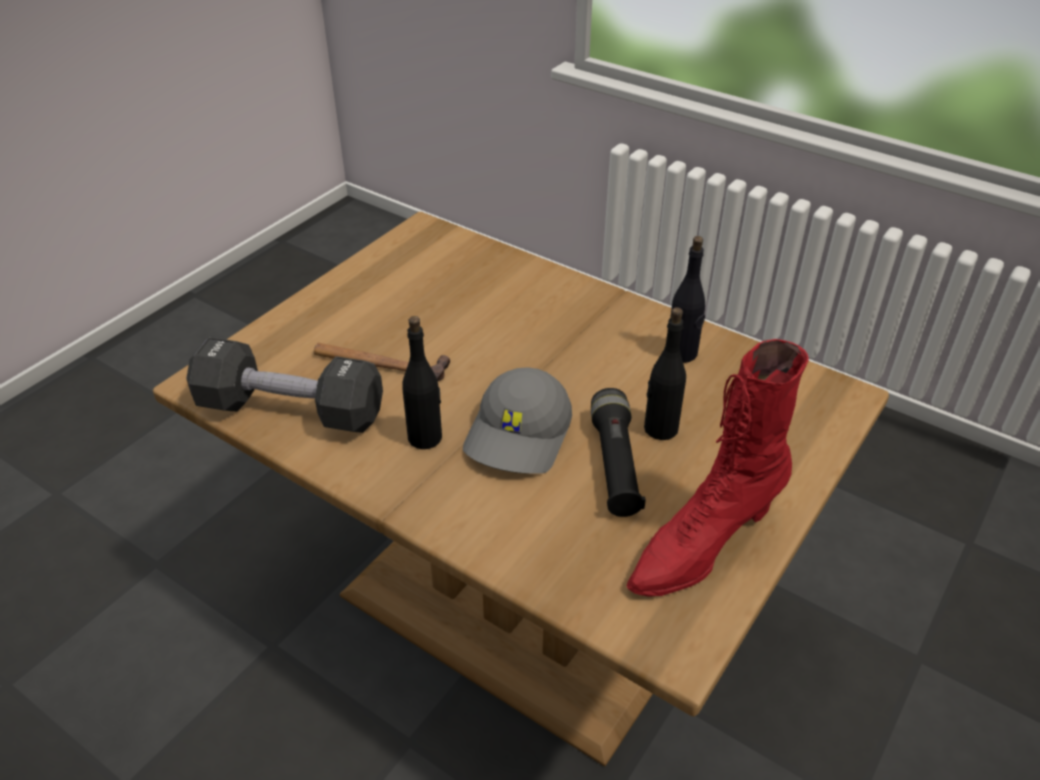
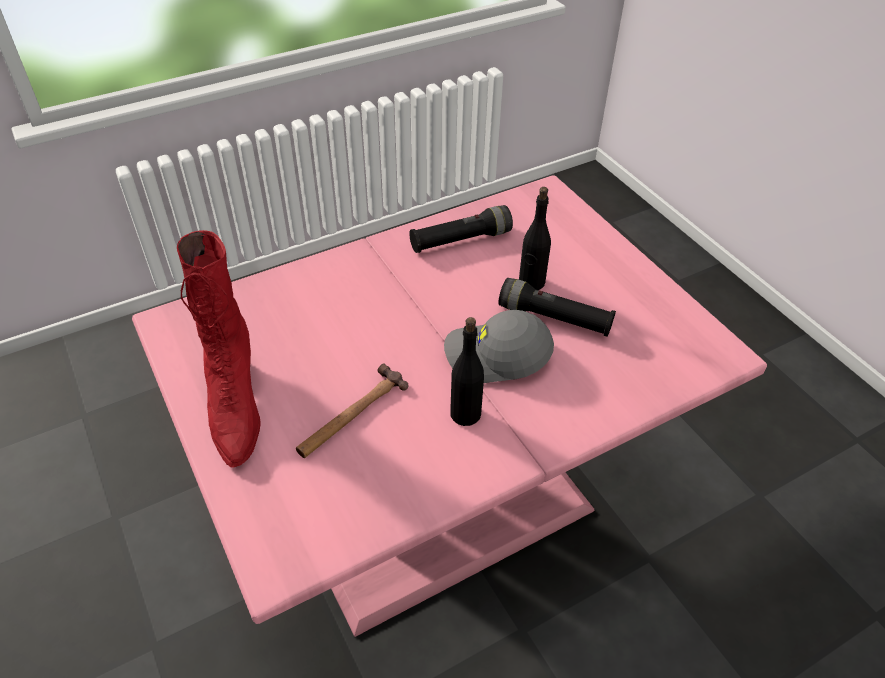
camera: 65 degrees left, 5 degrees up
(291, 410) = (372, 498): black dumbbell -> none
(520, 436) = (497, 357): grey cap -> grey cap turned 135 degrees clockwise
(520, 605) = (439, 505): brown dining table -> pink dining table
(681, 353) = (460, 240): black bottle -> black flashlight
(702, 545) = (647, 308): red boot -> red boot (234, 406)

